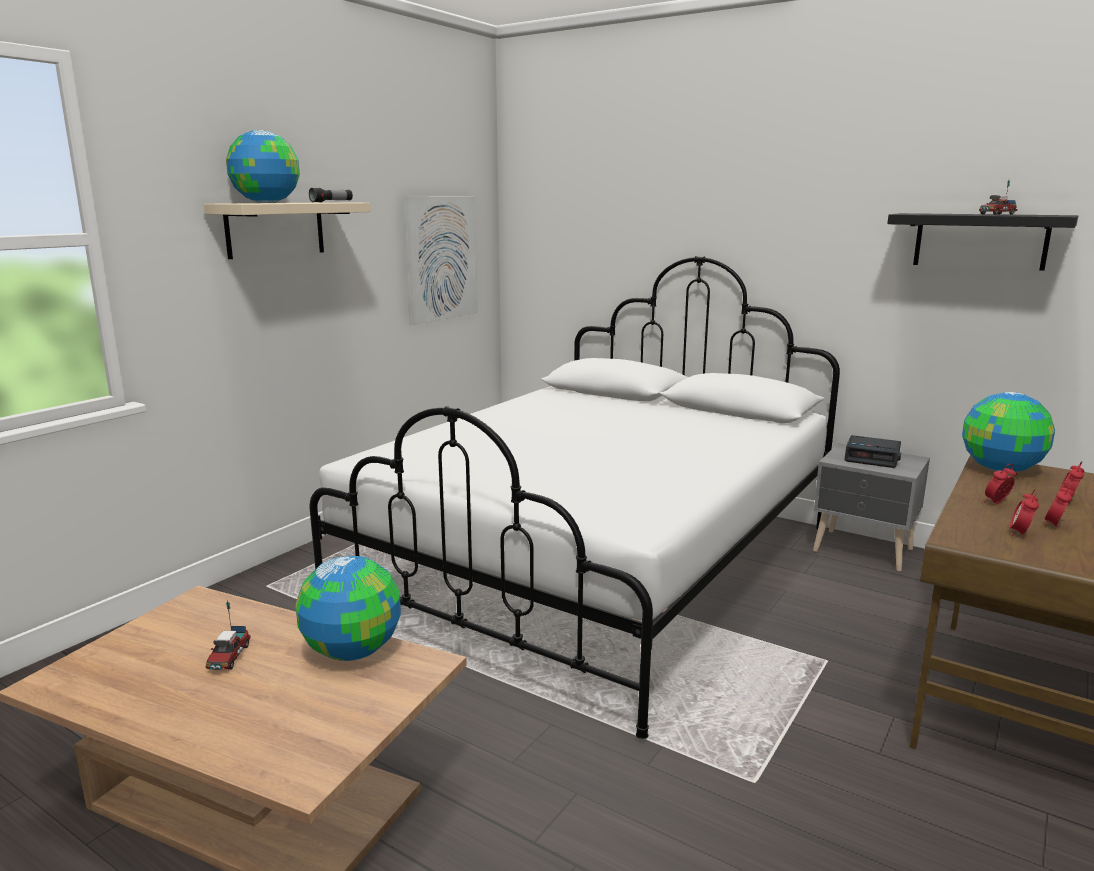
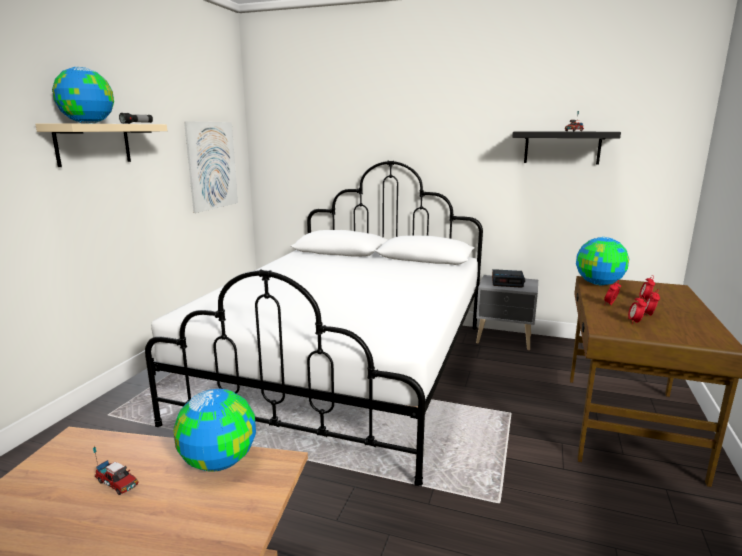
camera: 15 degrees left, 0 degrees up
(229, 657) = (117, 484): toy truck -> toy truck turned 45 degrees counterclockwise

